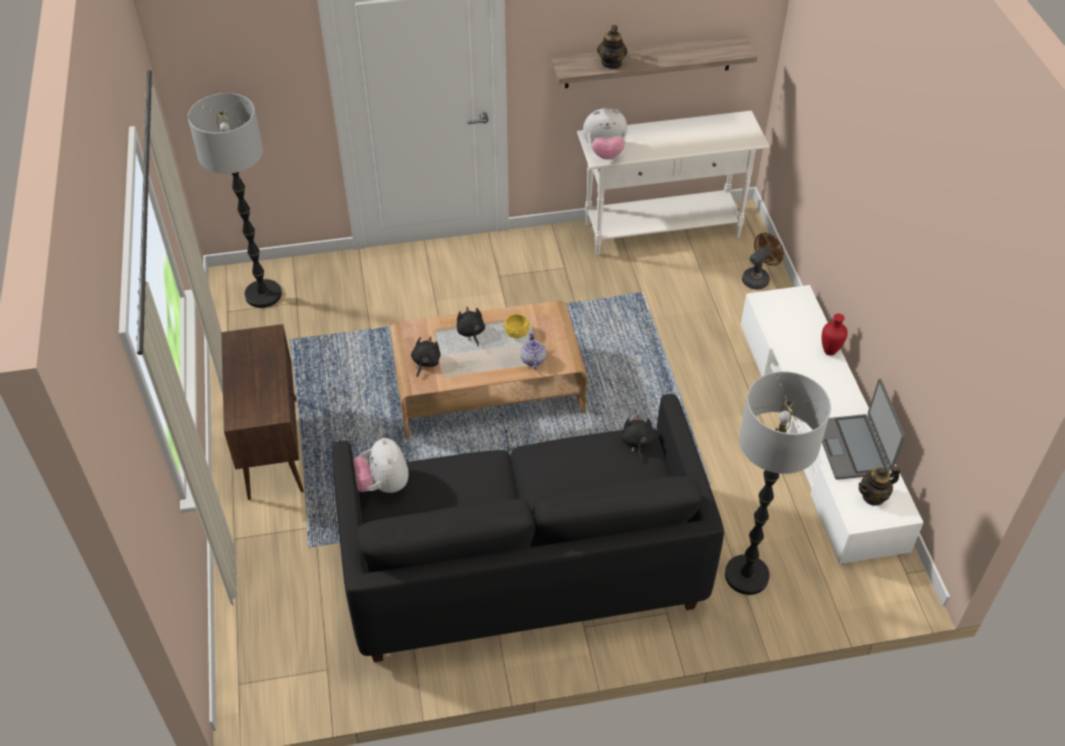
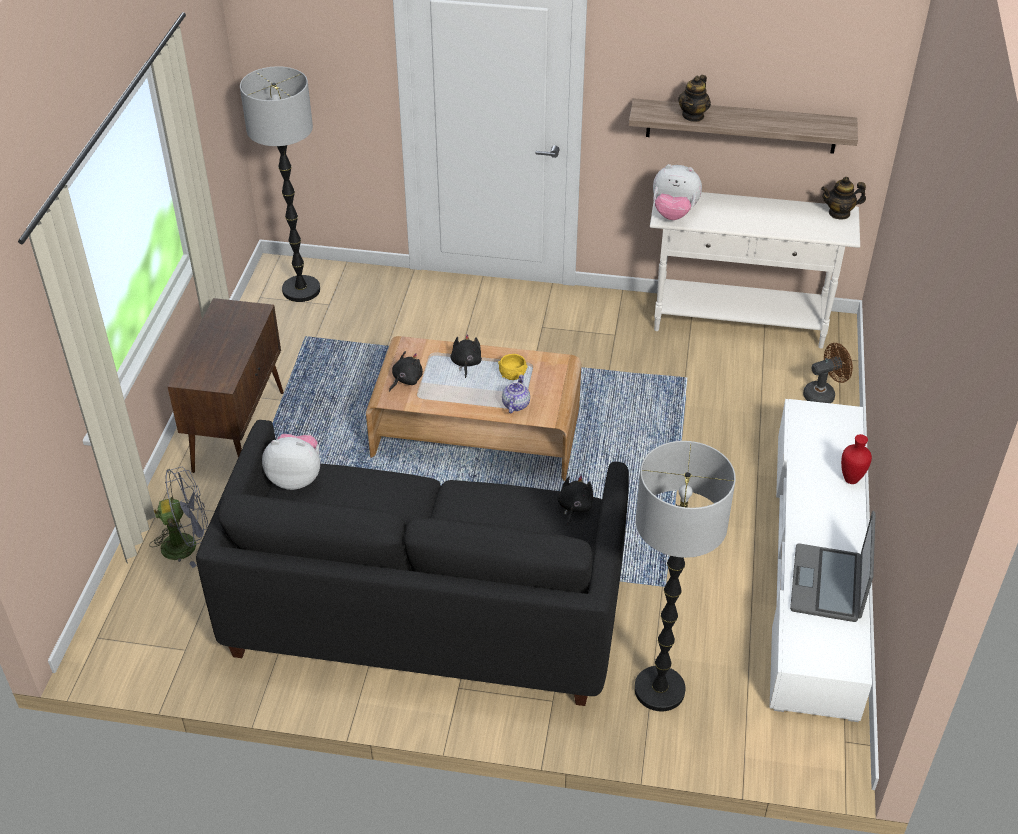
camera: 20 degrees right, 5 degrees down
(278, 569) = (187, 544): none -> grey fan
(382, 484) = (296, 478): plush toy -> plush toy turned 90 degrees clockwise
(873, 496) = (826, 640): teapot -> teapot (839, 213)

